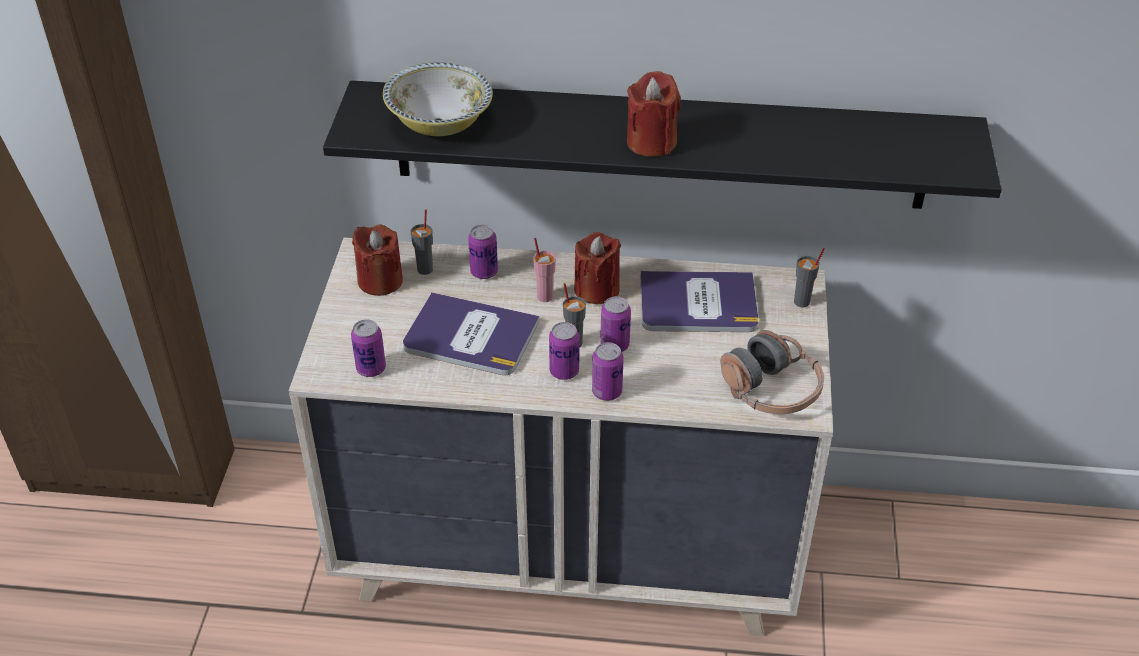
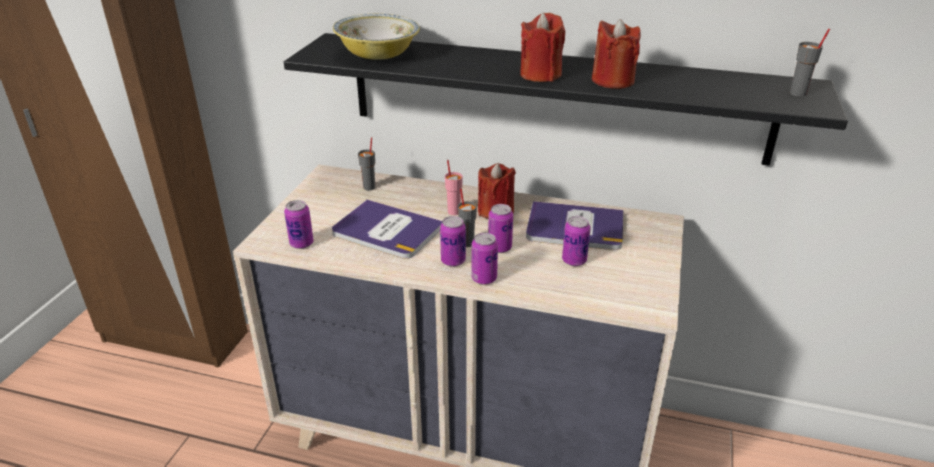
camera: 10 degrees right, 10 degrees down
(380, 281) = (333, 191): red candle -> red candle (612, 81)
(484, 272) = (412, 193): can -> can (574, 260)
(771, 390) = (625, 292): headphones -> none
(802, 302) = (662, 234): grey cup -> grey cup (798, 93)

